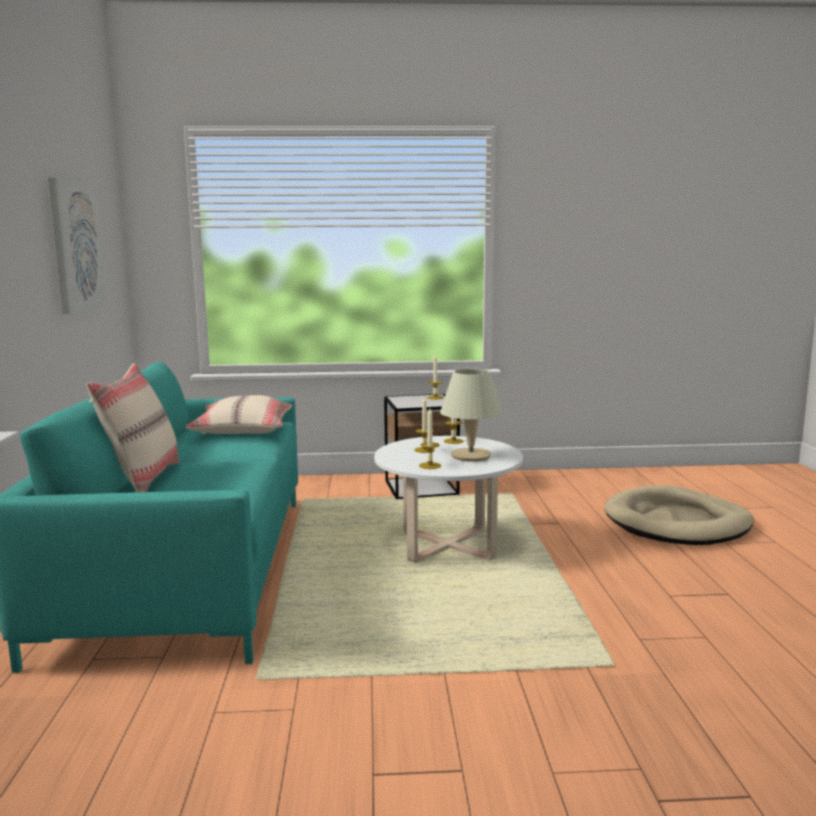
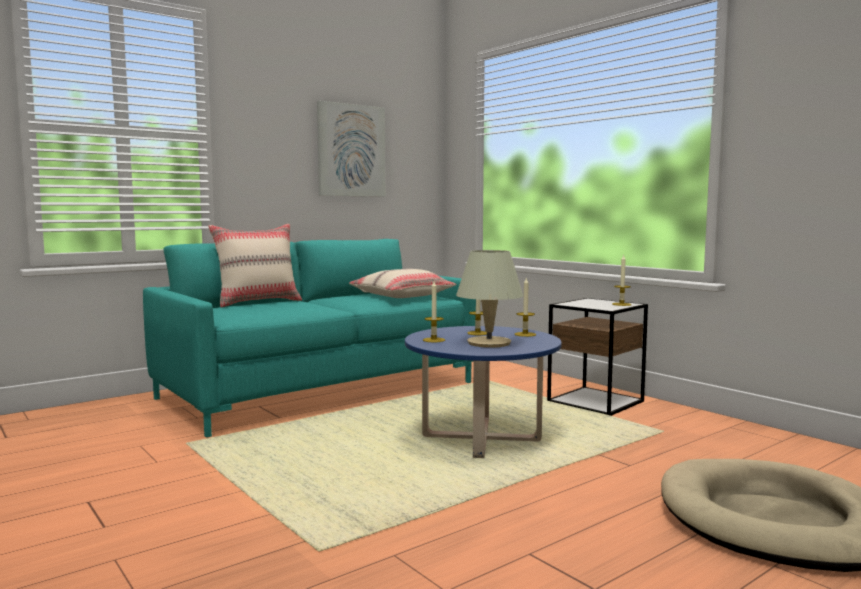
camera: 55 degrees right, 5 degrees down
(447, 546) = (481, 439): white coffee table -> blue coffee table

